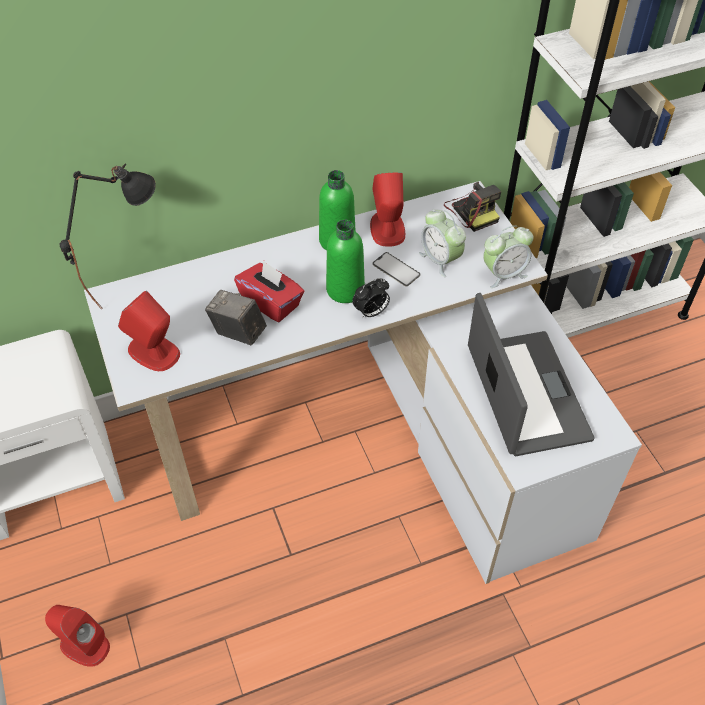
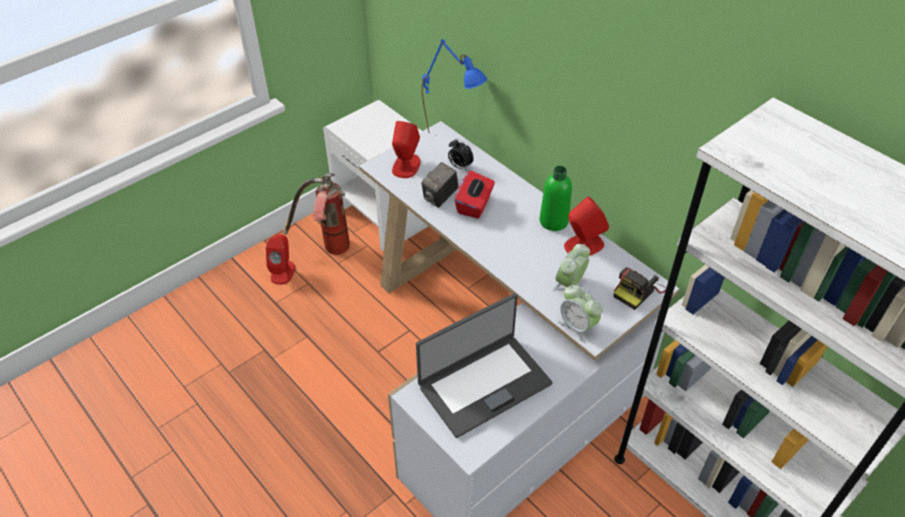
camera: 70 degrees right, 5 degrees down
(72, 571) = (327, 248): none -> fire extinguisher
(127, 286) = (453, 137): black table lamp -> blue table lamp
(238, 333) = (440, 197): camera -> camera turned 150 degrees counterclockwise
(345, 289) = (507, 238): green bottle -> none
(371, 312) = (493, 258): alarm clock -> alarm clock (459, 166)
(396, 269) = (544, 261): phone -> none

